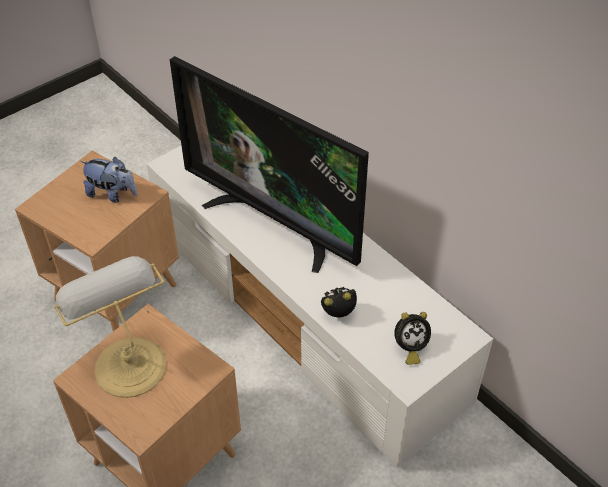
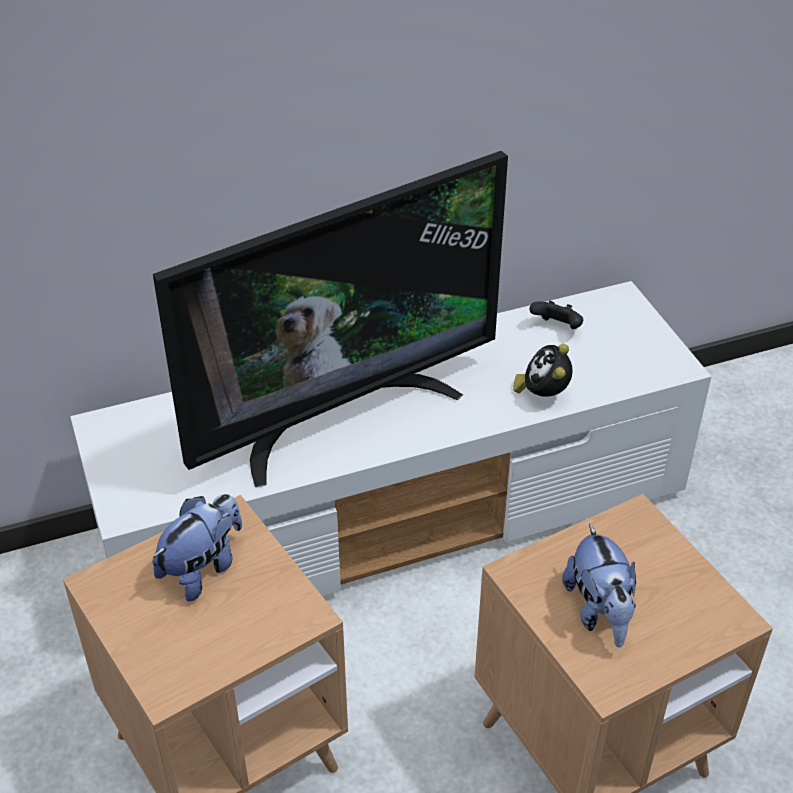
camera: 70 degrees left, 5 degrees down
(128, 364) = (599, 611): table lamp -> plush toy
(409, 348) = (623, 349): alarm clock -> none
(412, 306) = (557, 328): none -> black game controller

